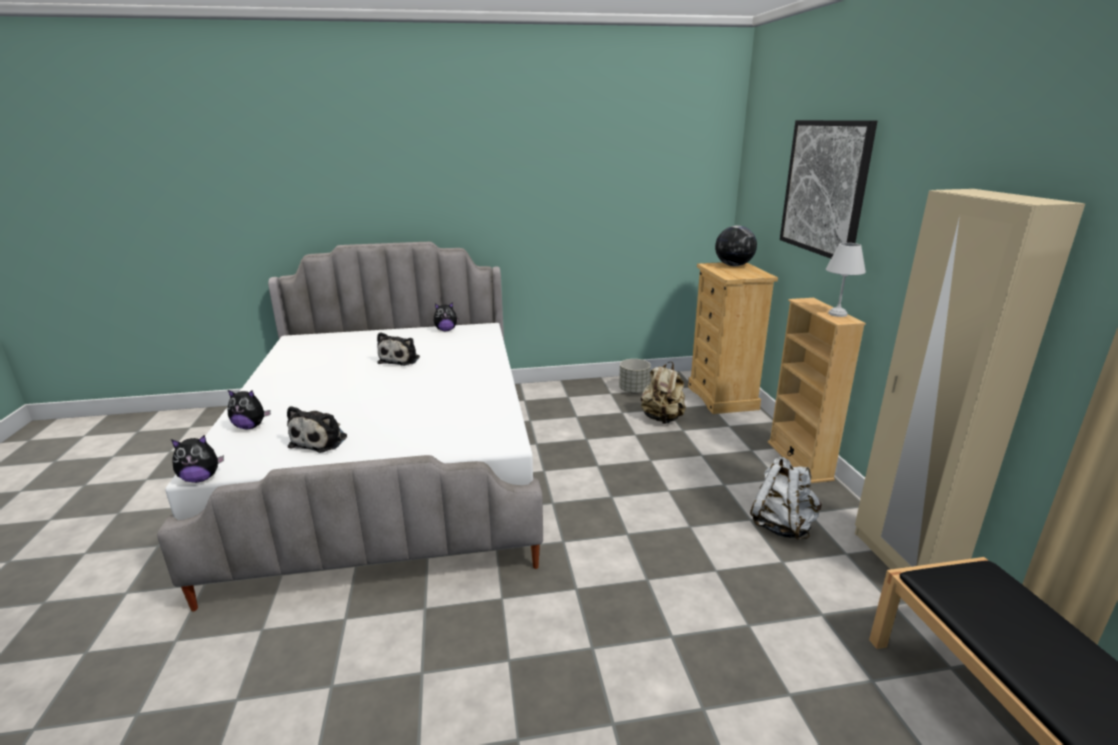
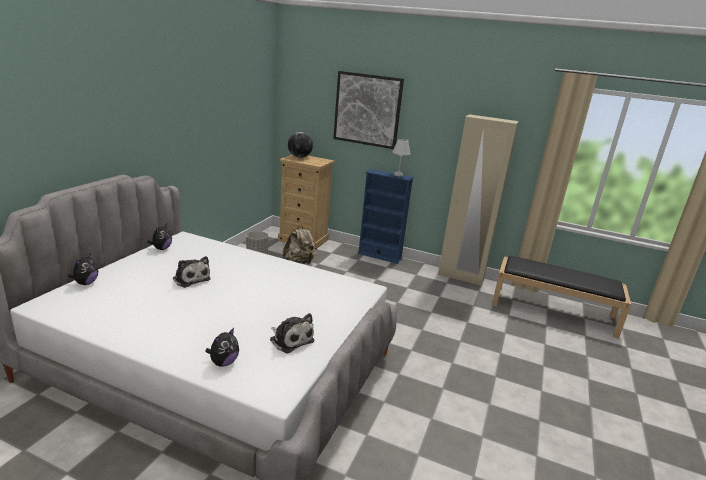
camera: 60 degrees left, 0 degrees up
(201, 478) = (290, 398): plush toy -> plush toy (86, 283)
(782, 526) = (418, 284): white backpack -> none
(799, 460) = (379, 256): beige bookcase -> blue bookcase

